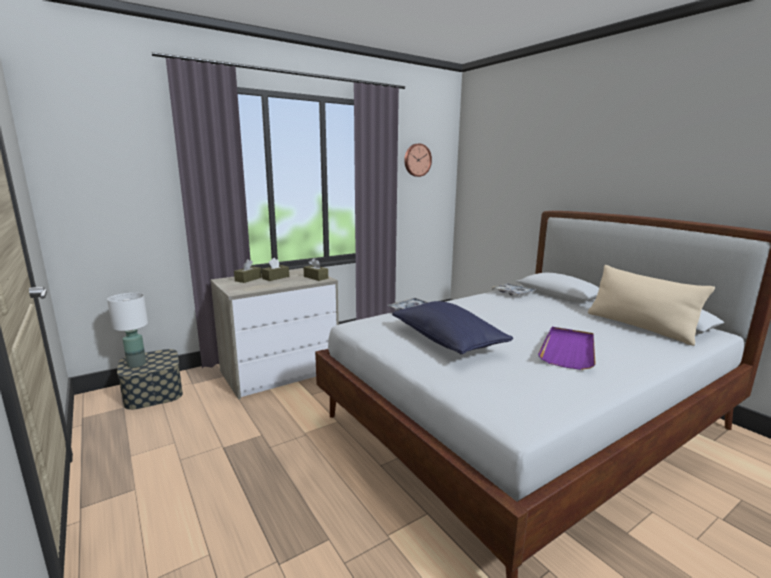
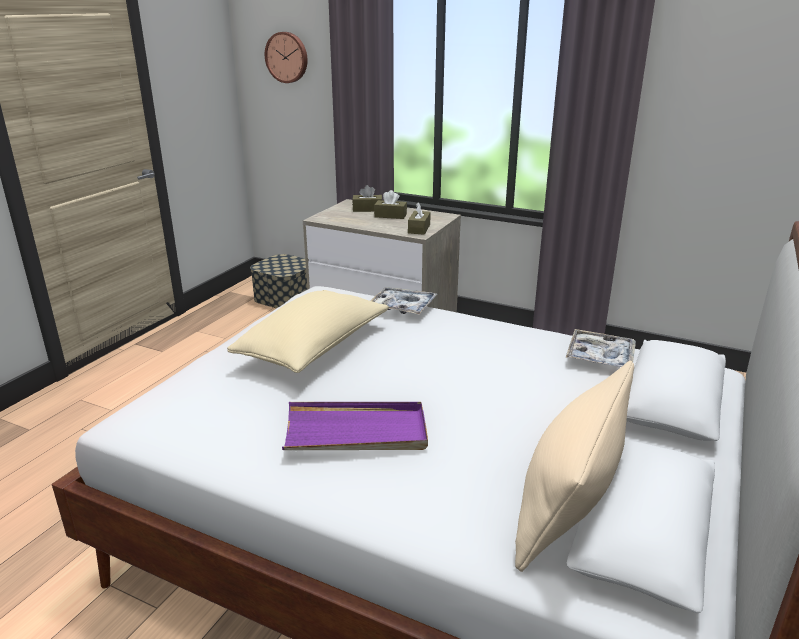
camera: 60 degrees right, 10 degrees up
(136, 364) = (272, 263): white table lamp -> none
(417, 160) = (717, 64): wall clock -> wall clock (287, 57)
(447, 341) = (314, 348): blue pillow -> beige pillow

